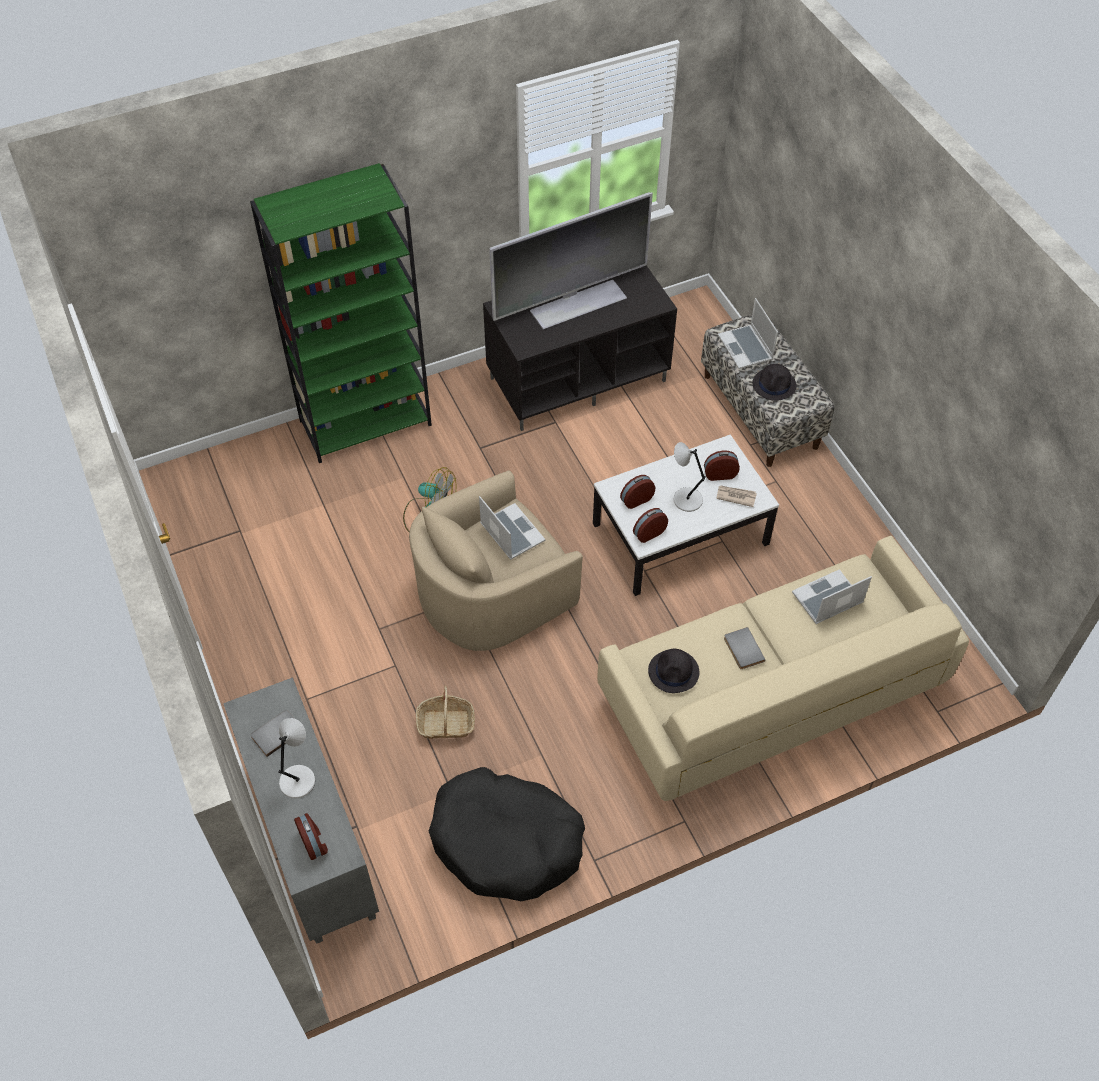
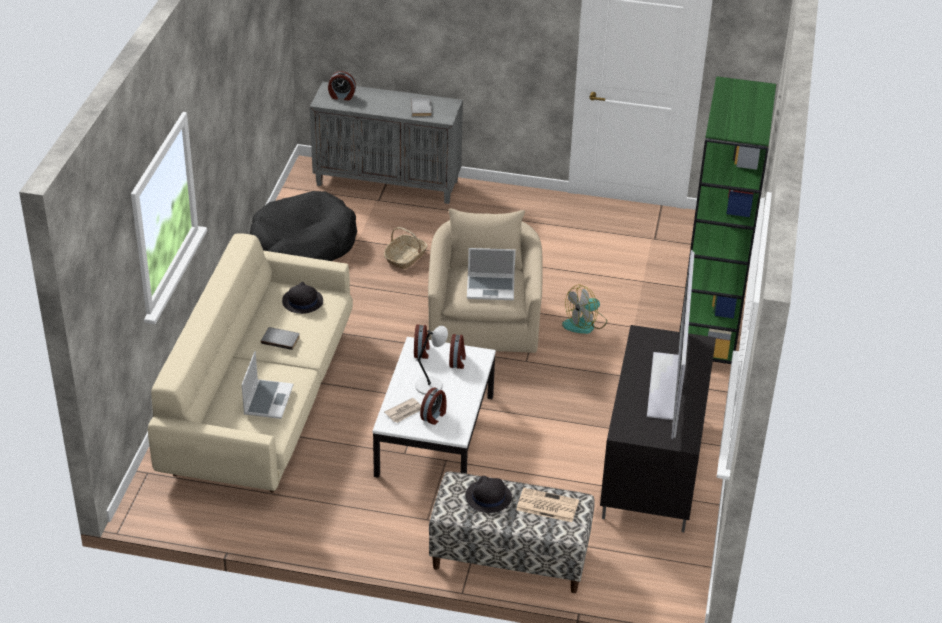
camera: 125 degrees right, 15 degrees down
(298, 779) = (384, 104): grey table lamp -> none
(746, 348) = (546, 506): laptop -> newspaper

